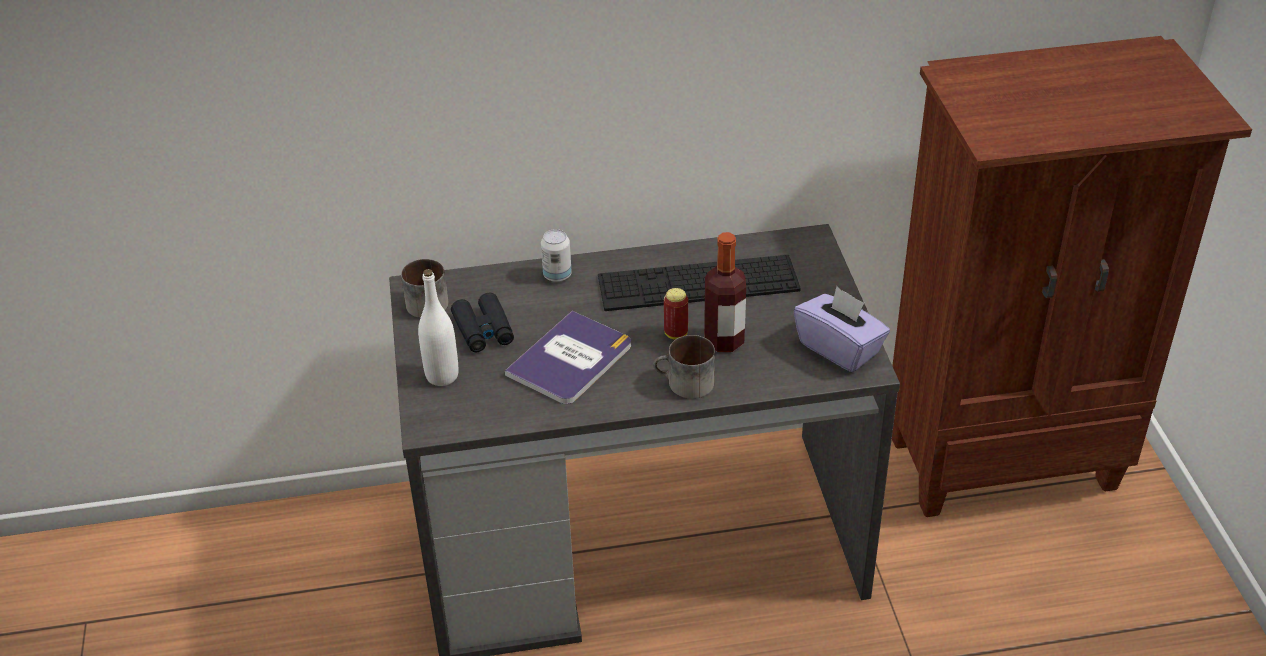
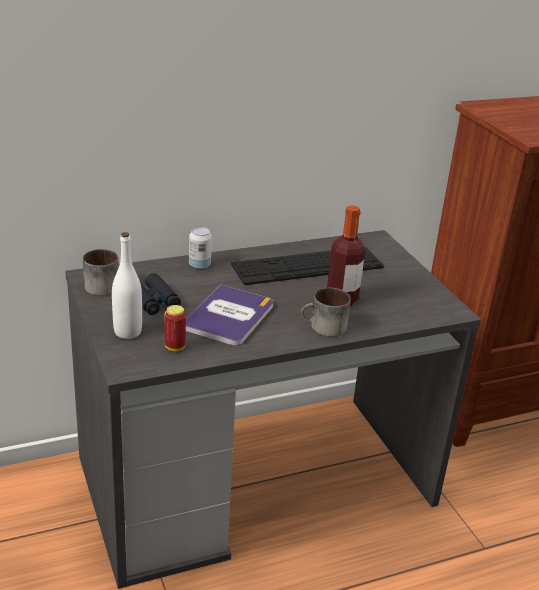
camera: 15 degrees left, 10 degrees down
(676, 334) = (304, 296): can -> can (175, 347)
(839, 348) = (428, 300): purple tissue box -> none

